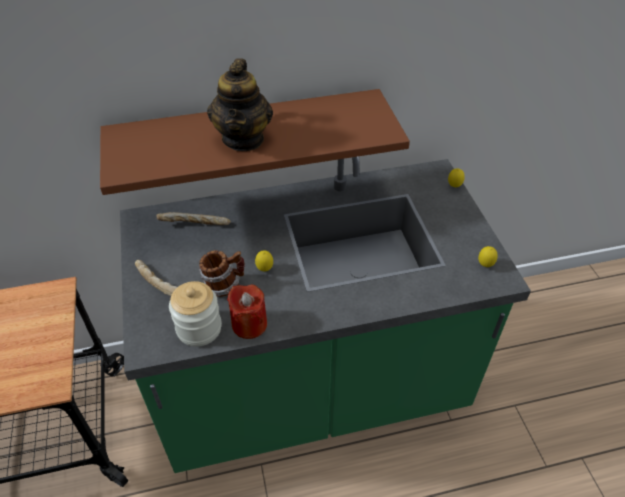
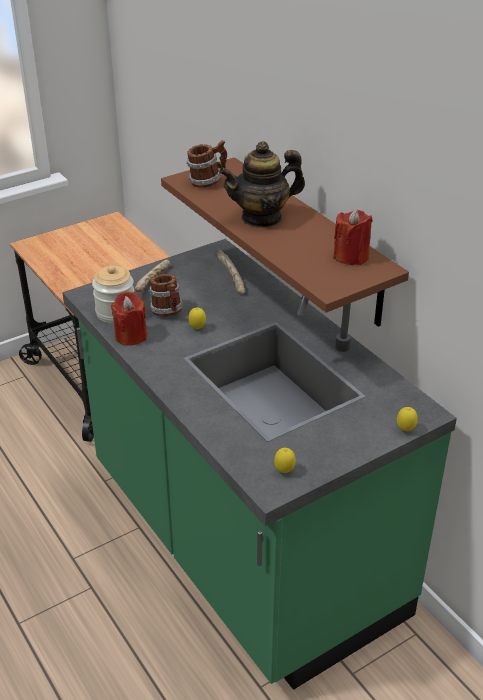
camera: 70 degrees right, 10 degrees down
(141, 156) = (207, 182): none -> mug
(342, 108) = (351, 256): none -> red candle

